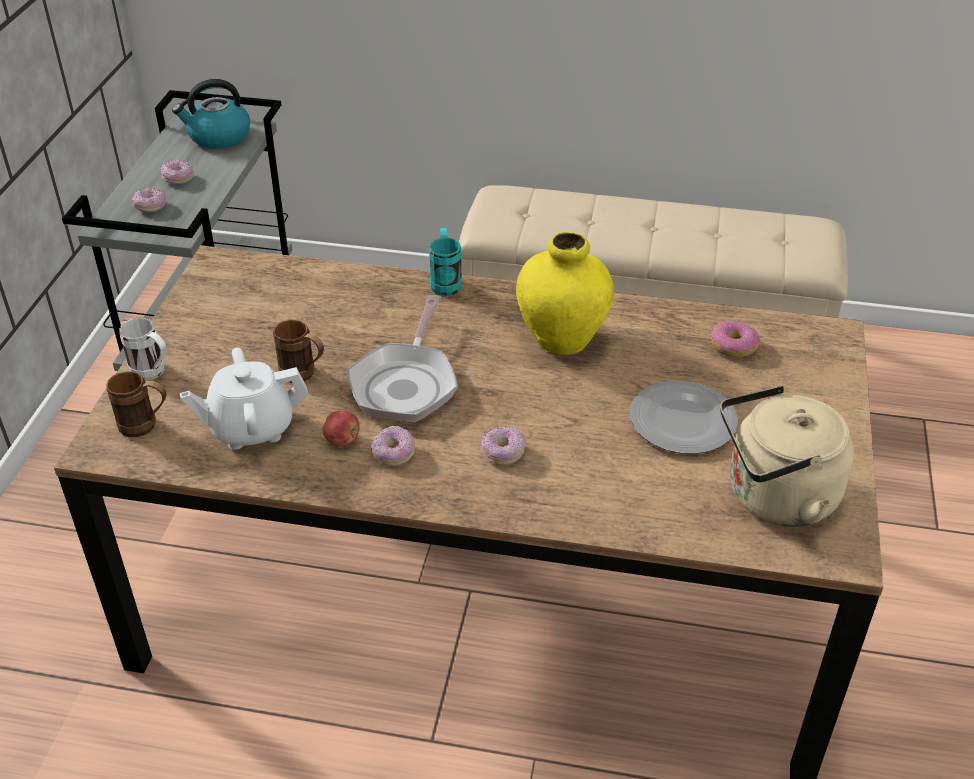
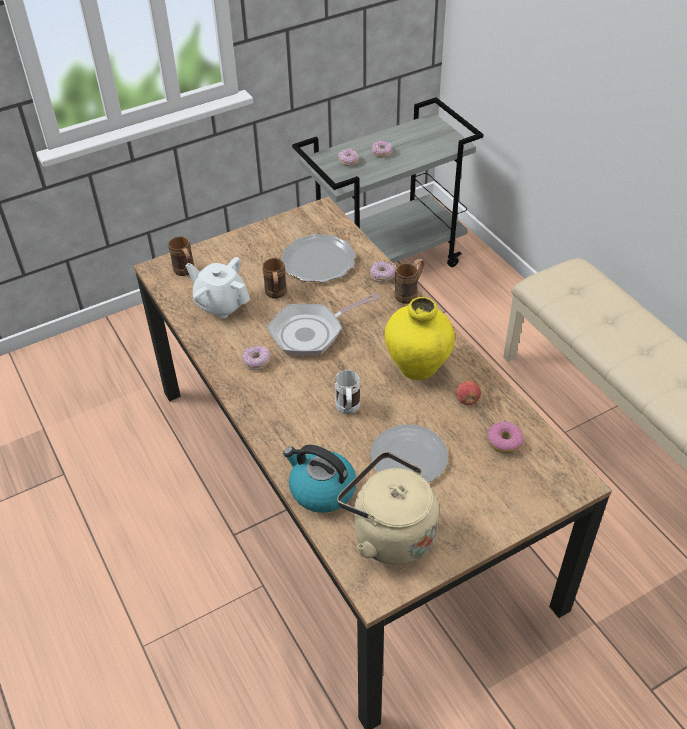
camera: 50 degrees right, 5 degrees up
(153, 374) = (221, 249): white mug -> white mug (348, 410)
(218, 136) = (434, 139): kettle -> kettle (321, 490)
(297, 312) = (318, 261): none -> plate
(342, 440) = (246, 339): apple -> apple (467, 400)
(446, 281) = (410, 293): turquoise mug -> brown mug
(503, 453) = (301, 401): donut -> donut (382, 276)

